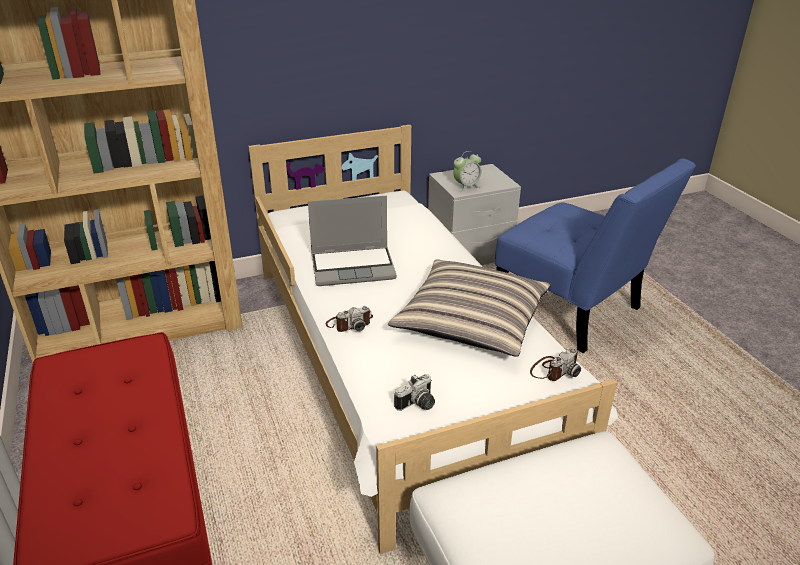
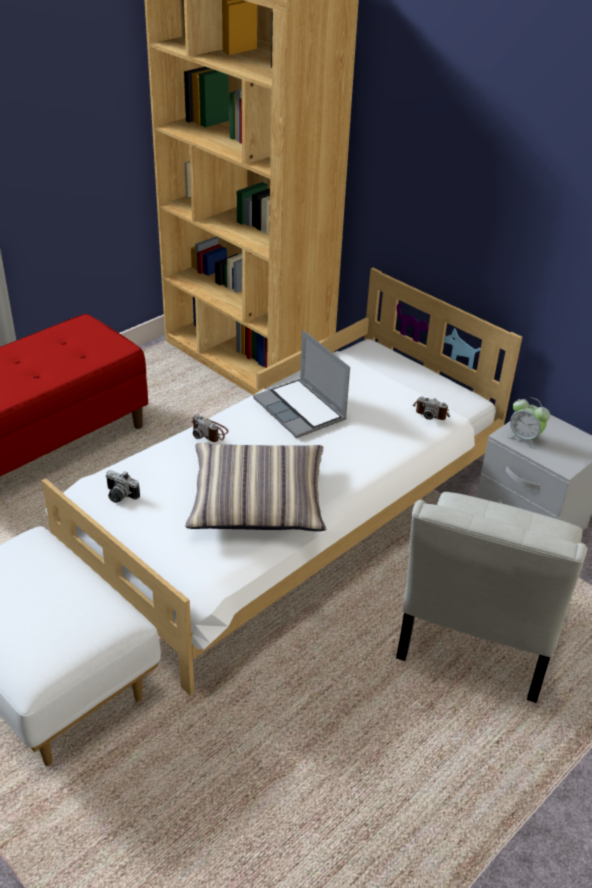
camera: 65 degrees right, 5 degrees up
(553, 370) = (207, 568): camera -> camera (431, 412)
(572, 311) = (476, 637): blue chair -> white chair

